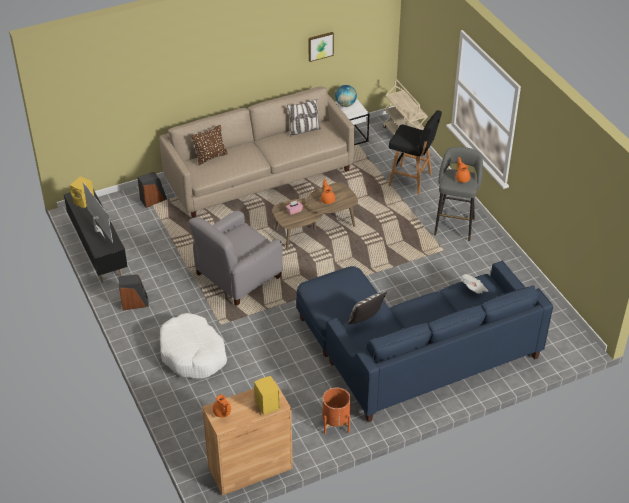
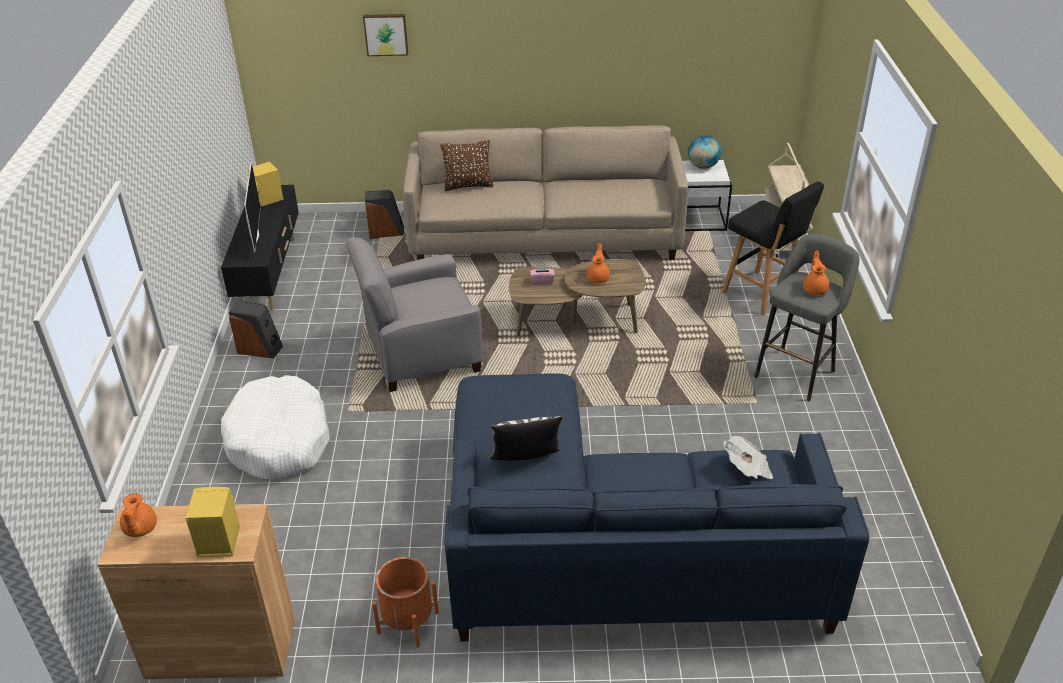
camera: 25 degrees right, 5 degrees down
(304, 130) = (620, 183): pillow -> none
(320, 46) = (674, 62): picture -> picture (386, 34)

